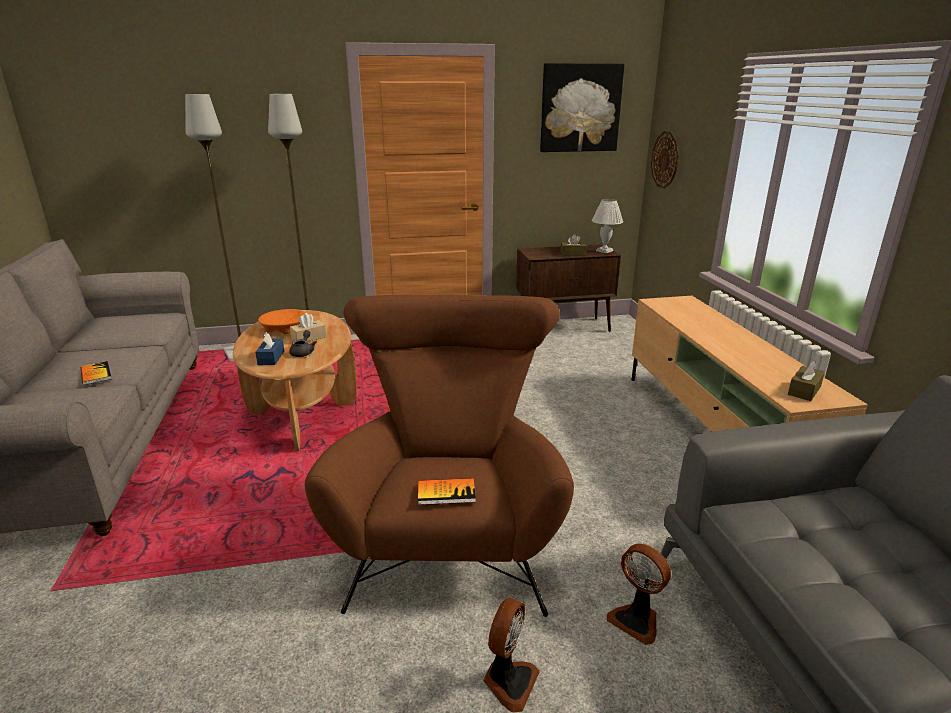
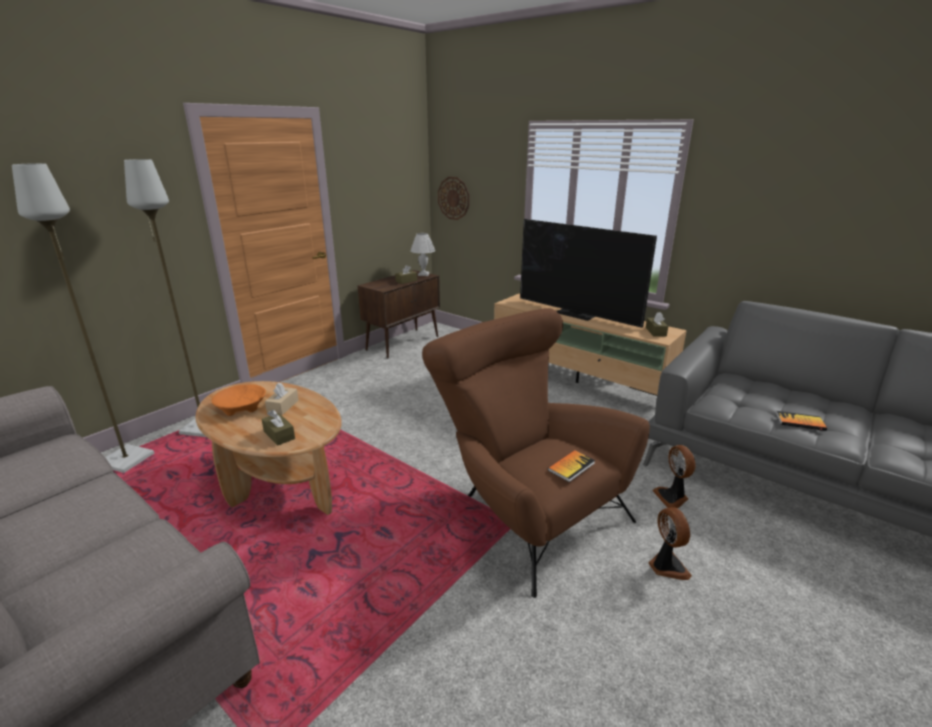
camera: 40 degrees left, 0 degrees up
(96, 374) = (89, 530): book -> book (800, 422)
(271, 358) = (279, 435): blue tissue box -> brown tissue box
(303, 352) = (301, 419): grey teapot -> none
(580, 108) = (385, 161): picture -> none
(636, 620) = (672, 497): fan -> fan turned 75 degrees clockwise
(724, 336) = (576, 314): none -> television

